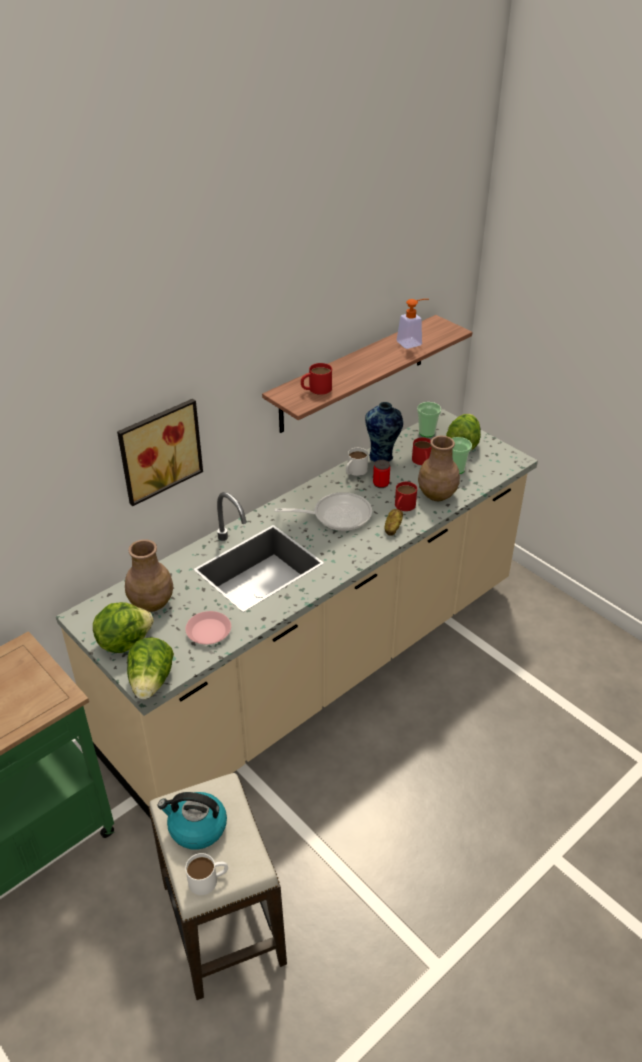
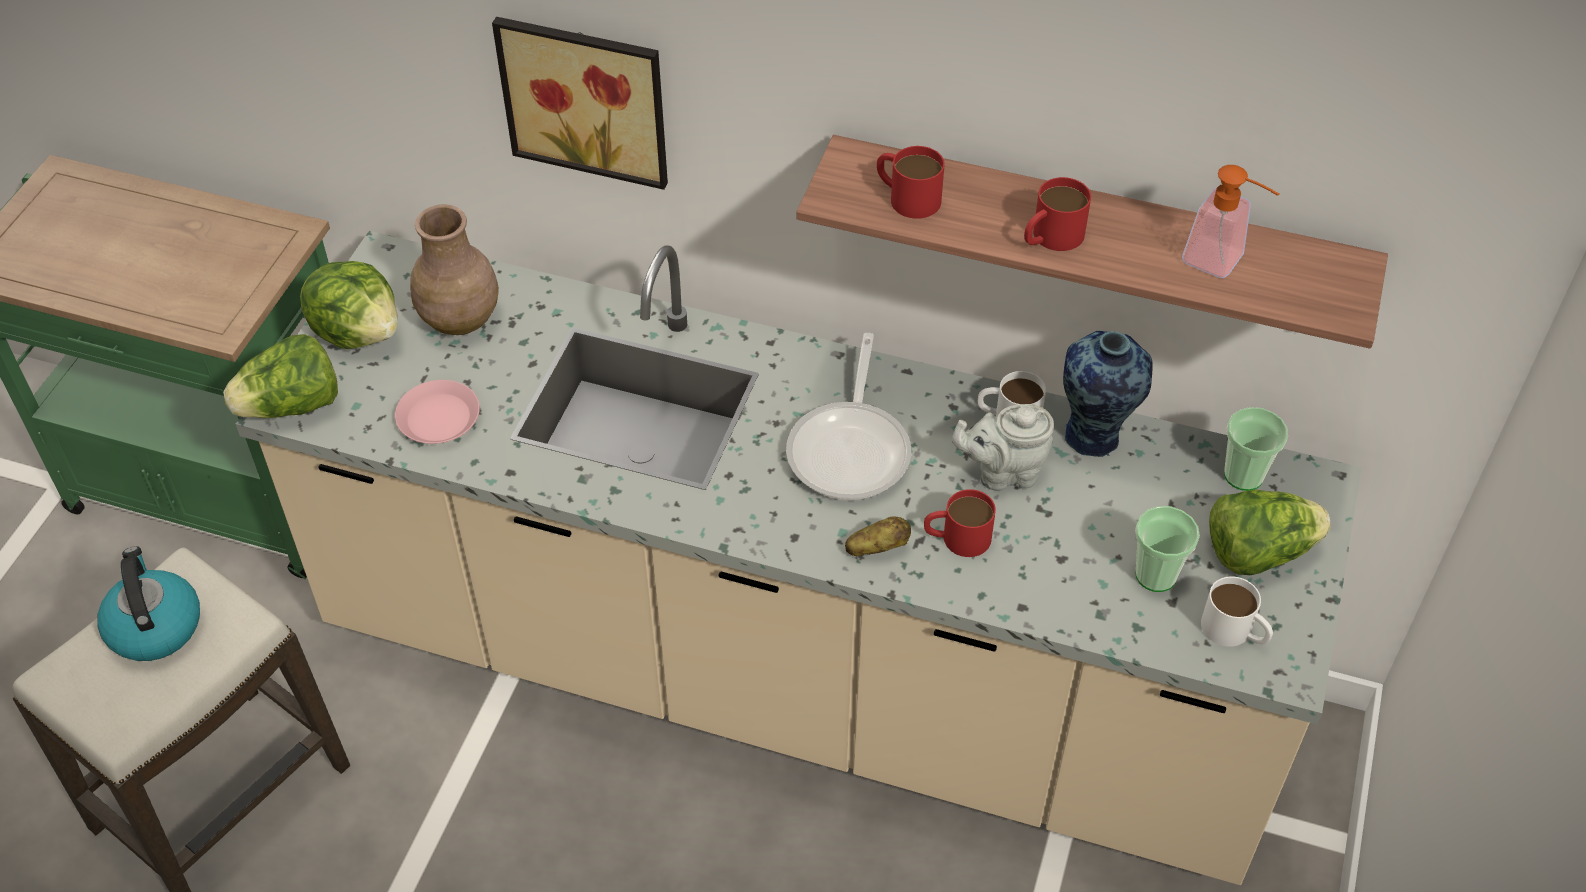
camera: 60 degrees right, 10 degrees up
(208, 879) = (70, 686): white mug -> white mug (1235, 631)
(336, 515) = (851, 448): frying pan -> frying pan turned 45 degrees clockwise
(381, 483) = (1003, 472): can -> grey teapot
(422, 461) = (1133, 509): red mug -> red mug (1050, 237)
(437, 495) = (1039, 577): brown vase -> none

